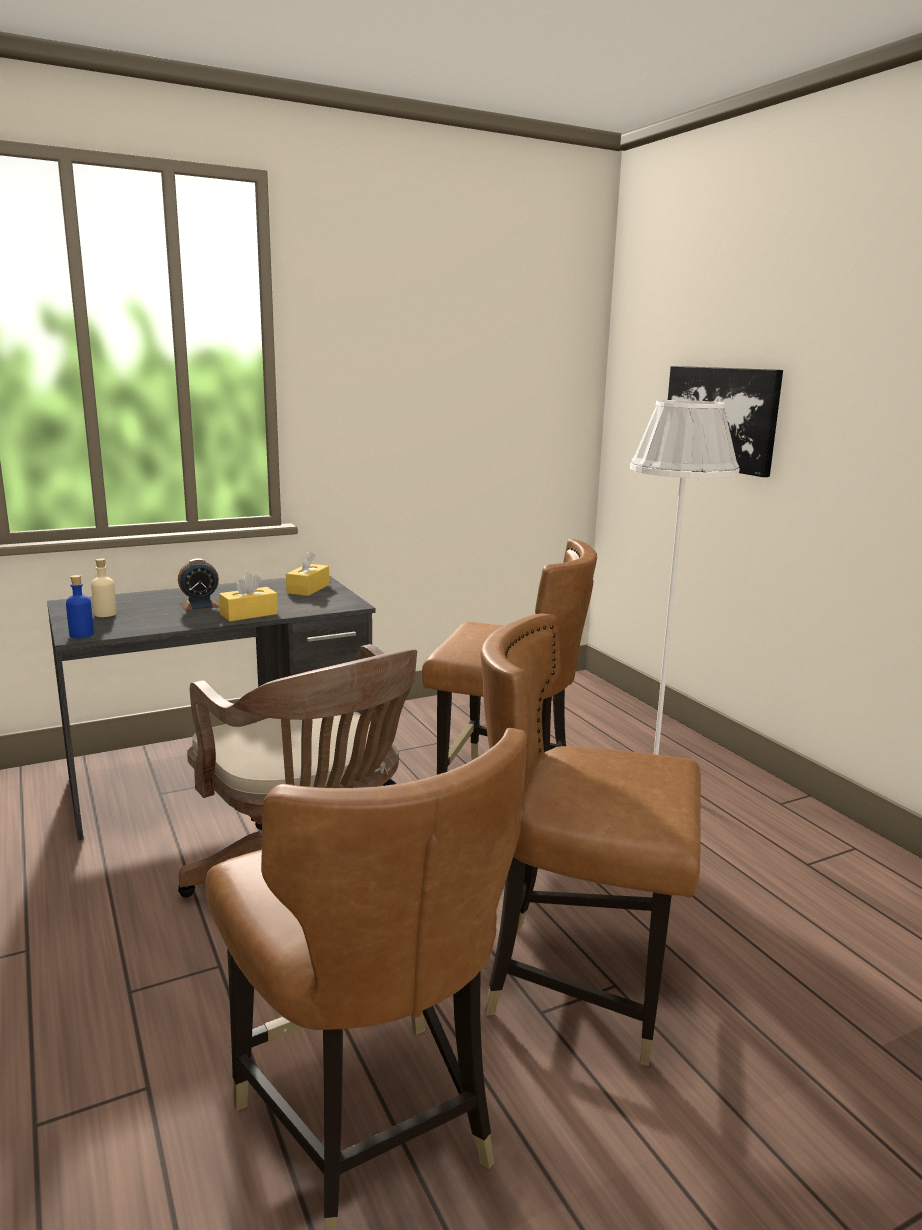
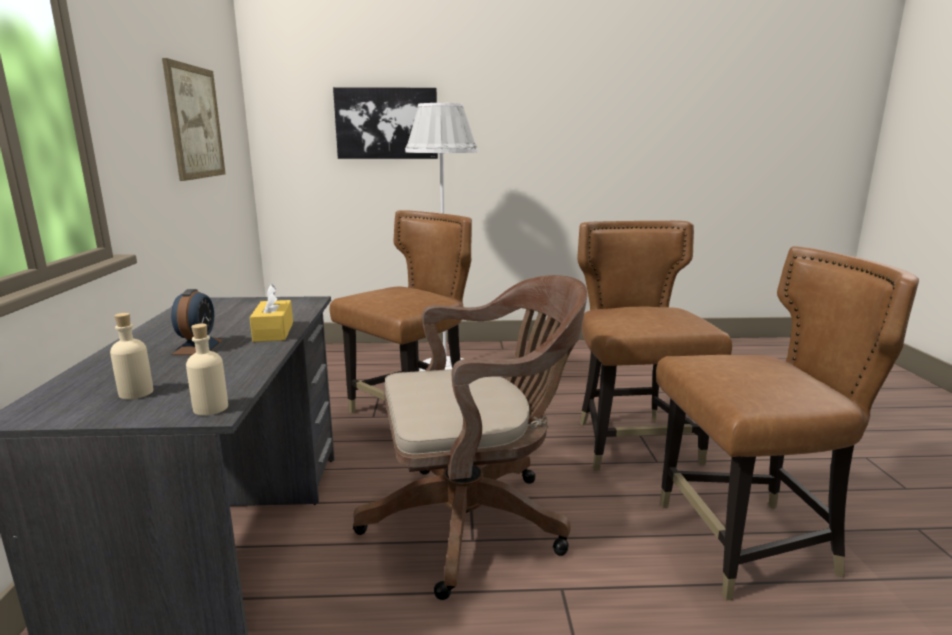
camera: 65 degrees left, 0 degrees up
(81, 634) = (211, 408): blue bottle -> beige bottle
(308, 589) = (228, 307): yellow tissue box -> none
(465, 410) = (195, 122): none -> picture
(578, 982) = (634, 444): brown chair -> brown chair turned 135 degrees clockwise

